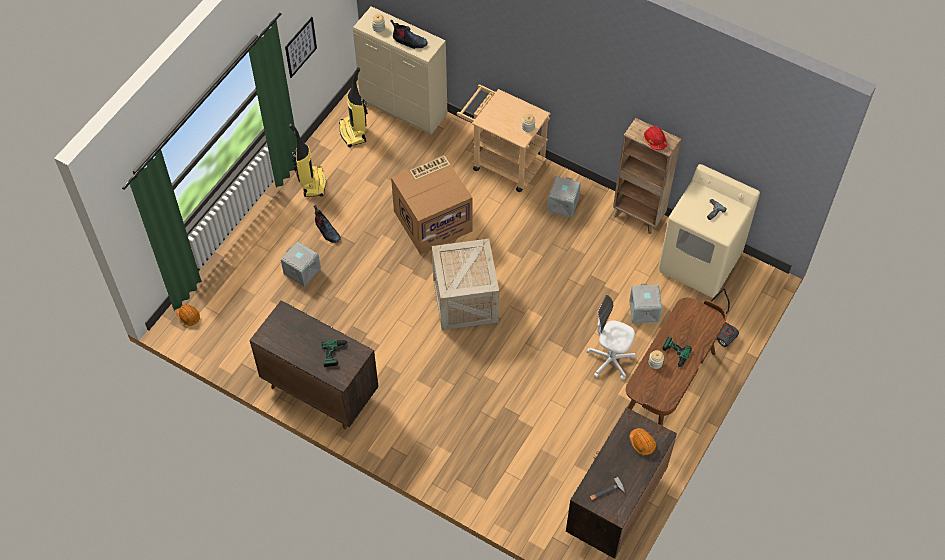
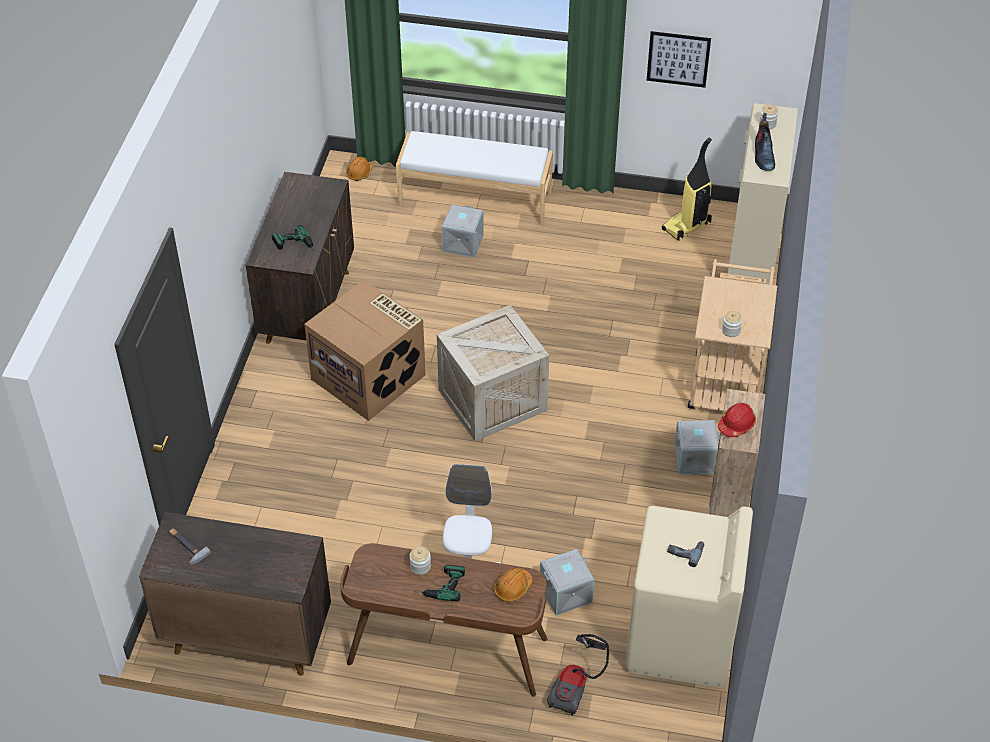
camera: 70 degrees right, 10 degrees down
(258, 248) = (475, 198): none -> white bench
(312, 182) = (591, 214): vacuum cleaner -> none
(326, 231) = (529, 246): boot -> none
(433, 220) = (597, 336): cardboard box -> cardboard box (370, 377)
(642, 443) = (272, 567): orange hard hat -> orange hard hat (513, 588)

